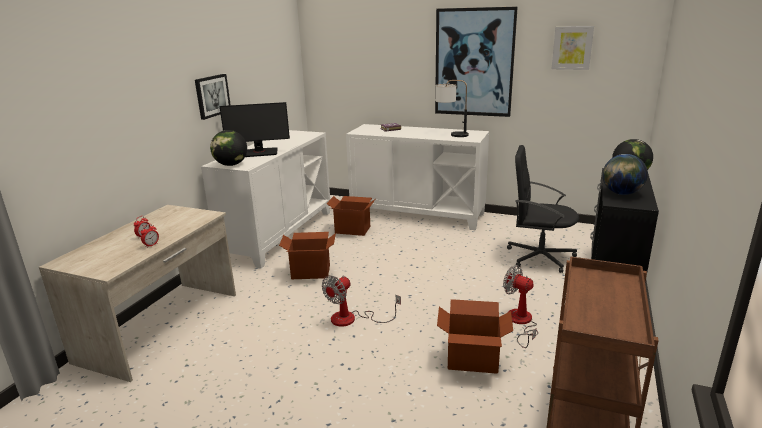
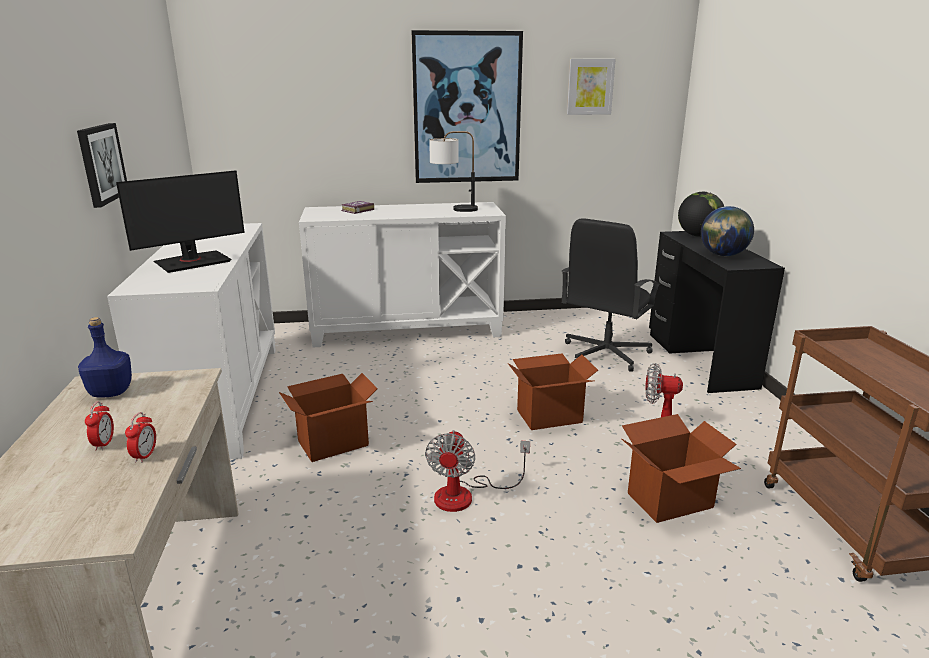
camera: 30 degrees left, 0 degrees up
(171, 214) = (112, 392): none -> blue bottle
(231, 165) = (168, 286): globe -> none
(352, 229) = (336, 367): cardboard box -> cardboard box (549, 416)
(539, 256) = (605, 354): black office chair -> black office chair turned 45 degrees counterclockwise

